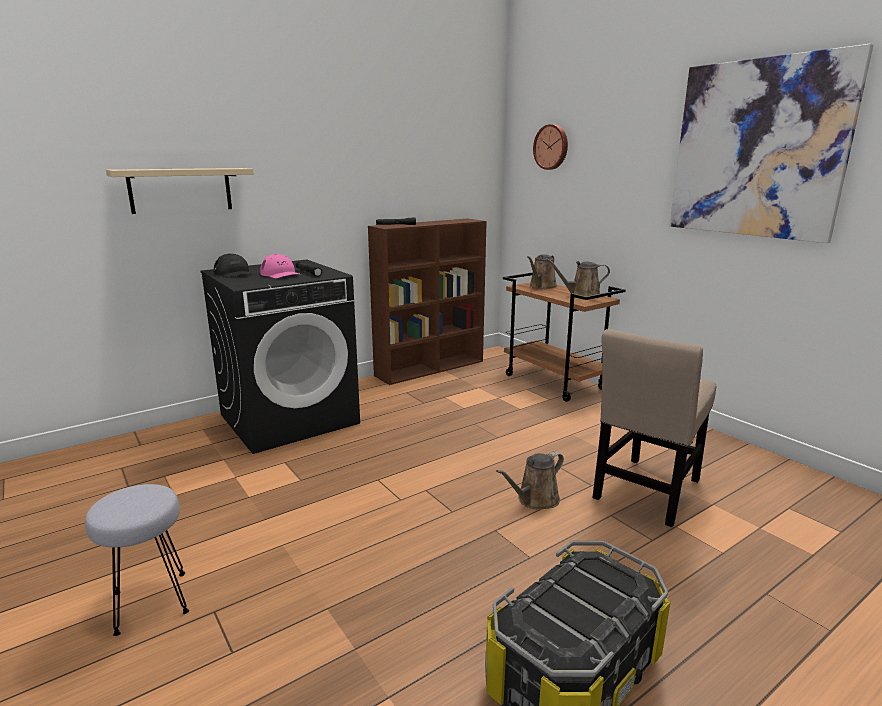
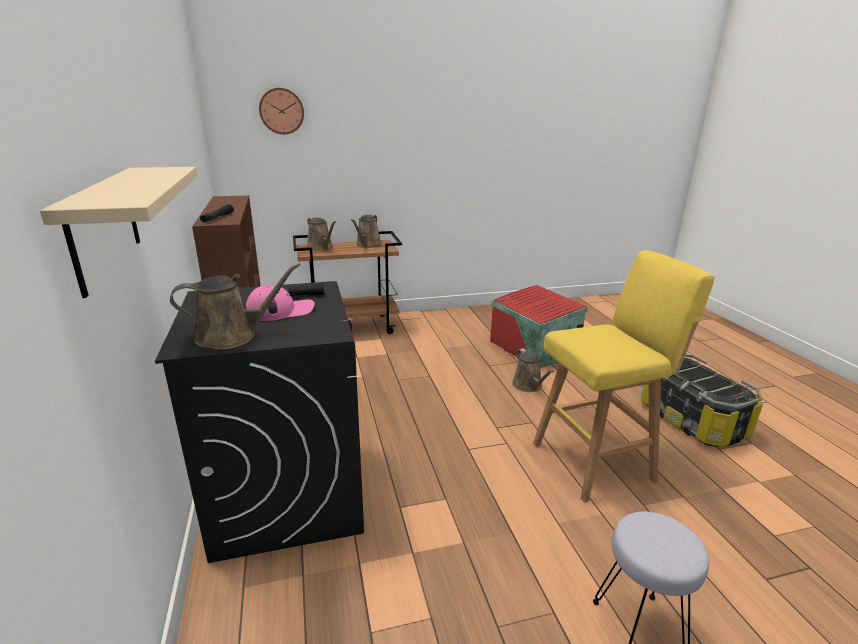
camera: 70 degrees left, 5 degrees up
(234, 273) = (232, 336): black cap -> brown watering can
(398, 565) = (596, 461): none -> yellow stool
(646, 492) = (533, 349): beige chair -> red storage box
(757, 149) = (476, 117): picture -> none

